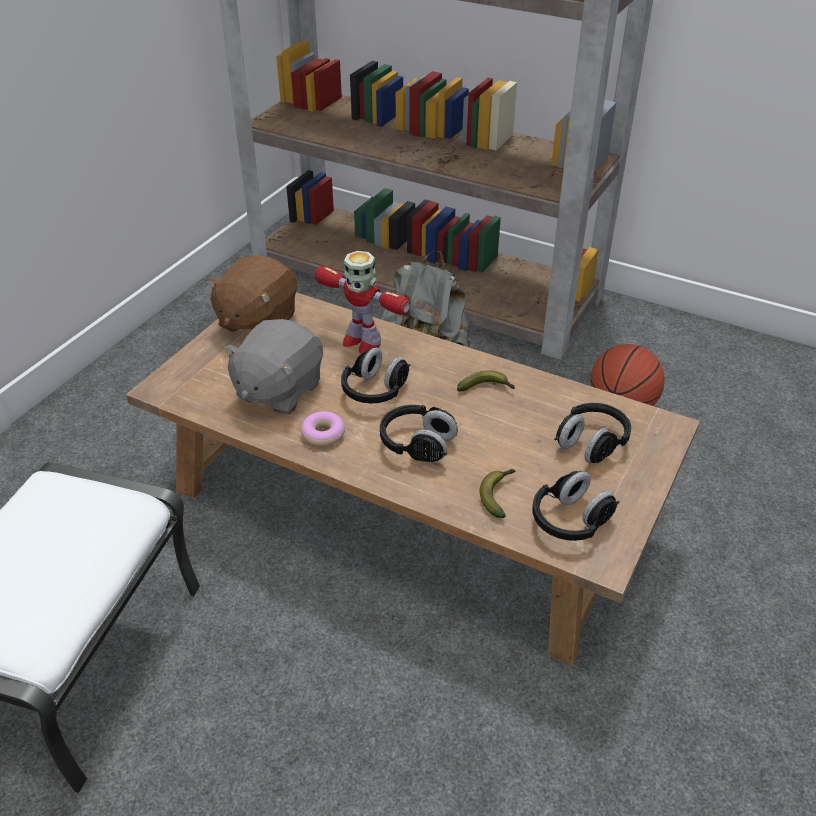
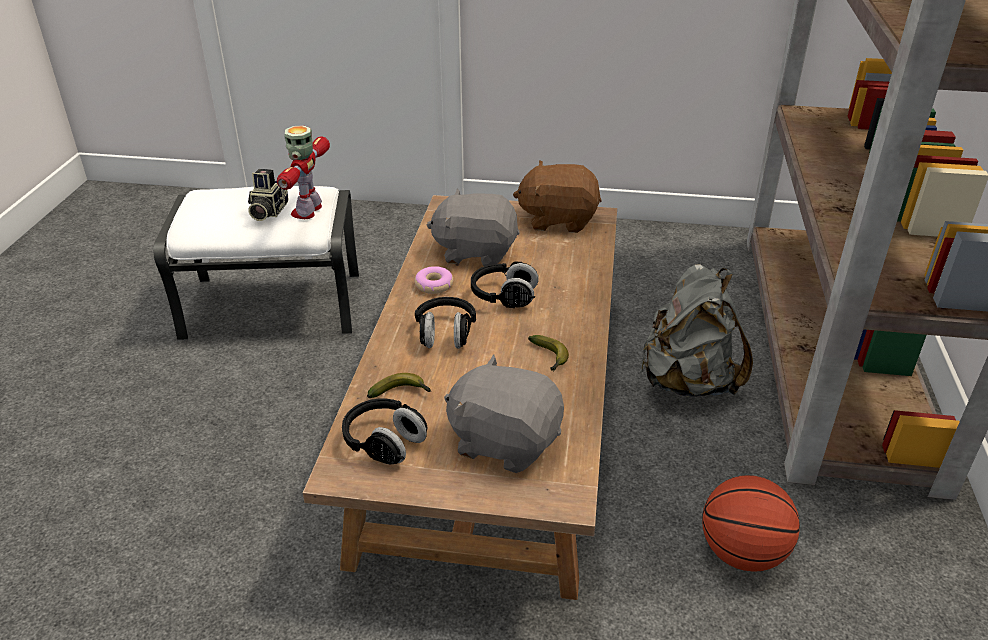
camera: 70 degrees right, 5 degrees down
(66, 542) = (267, 211): none -> camera
(361, 341) = (569, 274): toy robot -> toy robot (308, 210)
(591, 443) = (504, 441): black headphones -> grey plush toy

